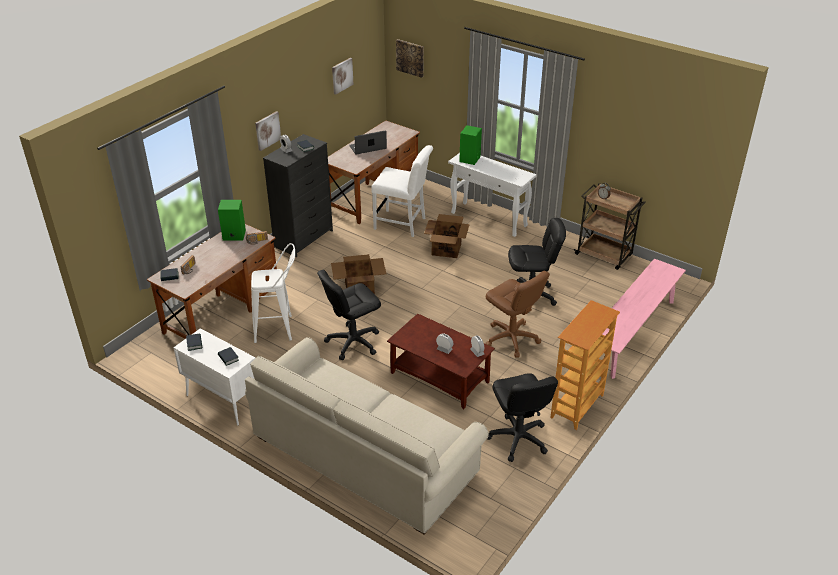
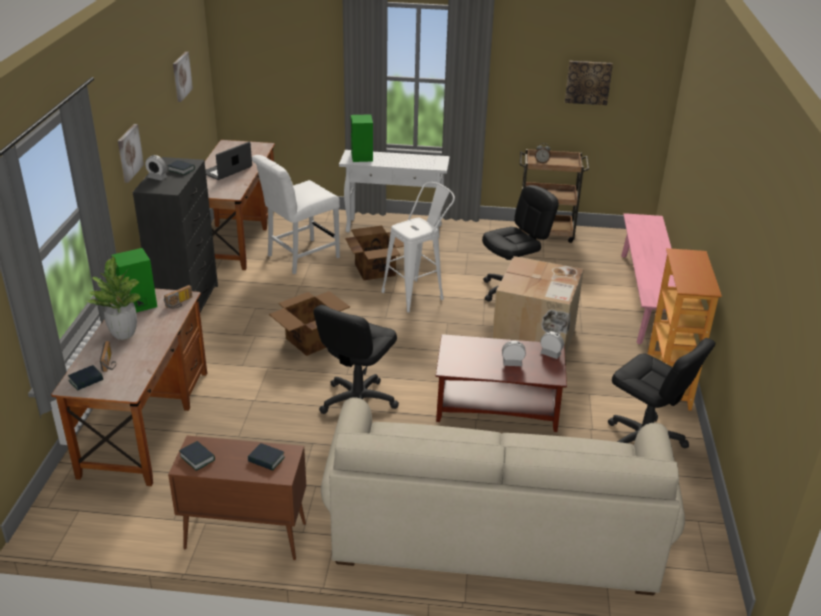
camera: 30 degrees left, 5 degrees down
(211, 253) = (124, 334): none -> potted plant
(222, 401) = (244, 536): white cabinet -> brown cabinet
(279, 329) = (246, 418): white stool -> white stool (418, 294)
(402, 224) = (299, 257): white chair -> white chair turned 150 degrees clockwise
(410, 57) = (250, 47): picture -> picture (588, 82)
(511, 339) = (534, 340): brown office chair -> cardboard box

